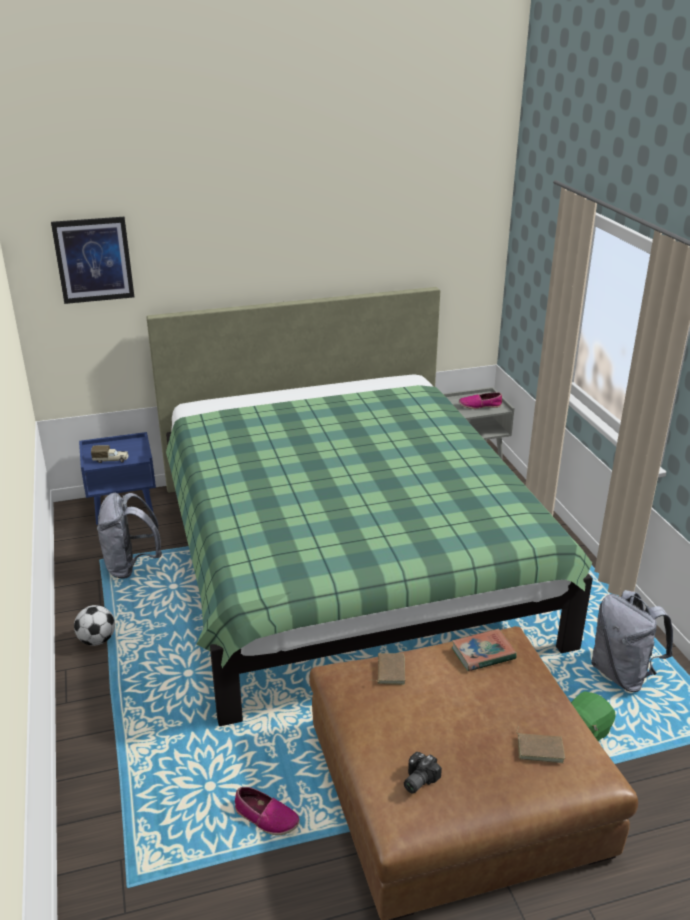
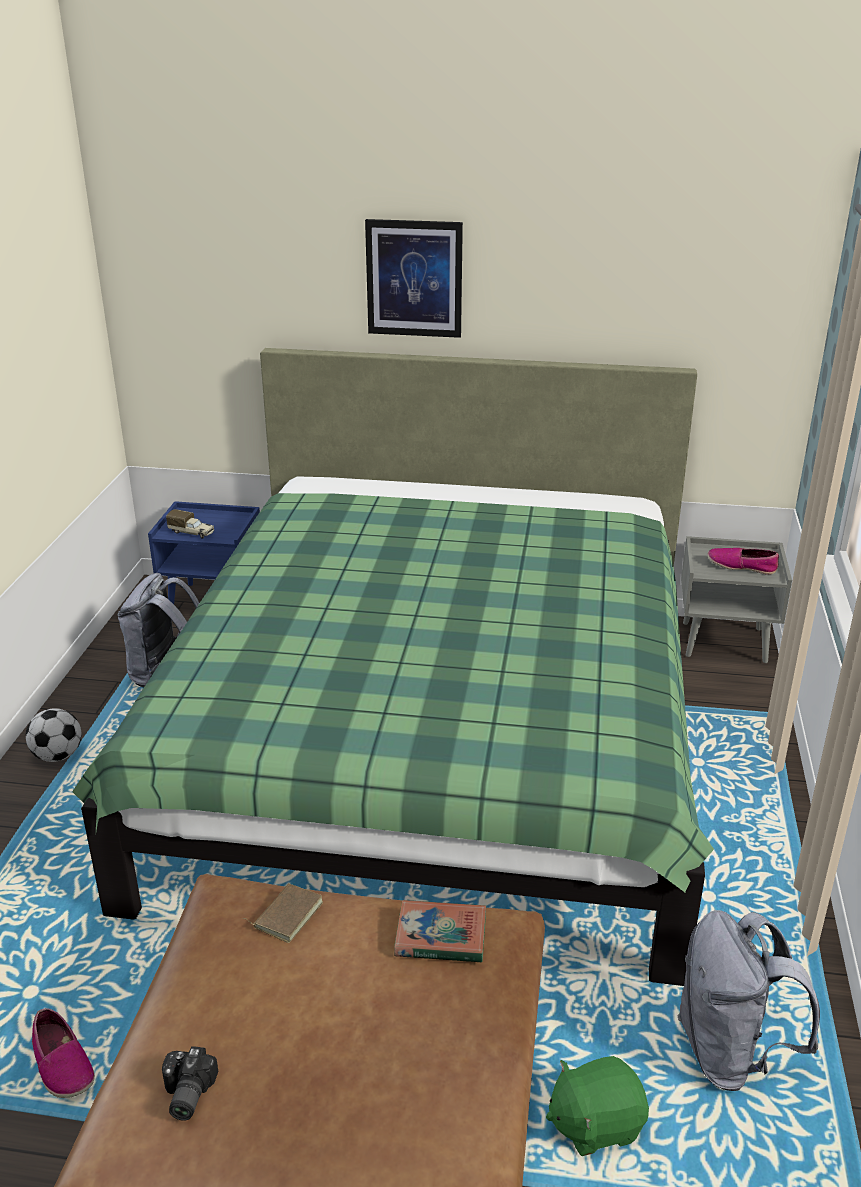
camera: 25 degrees right, 0 degrees up
(93, 260) = (202, 262): picture -> picture (414, 278)
(417, 780) = (185, 1094): camera -> camera turned 60 degrees counterclockwise
(540, 748) = (402, 1122): brown book -> none

